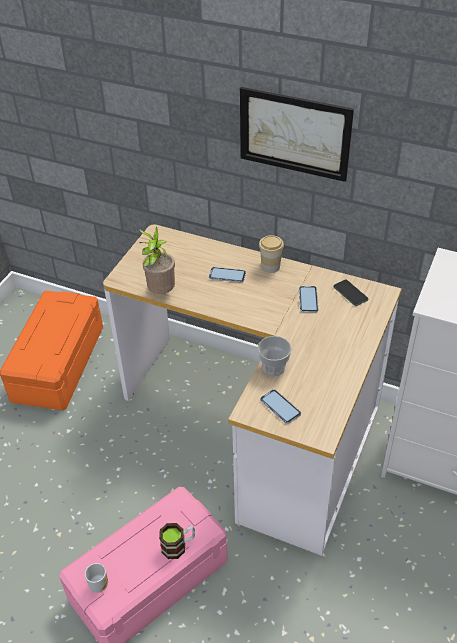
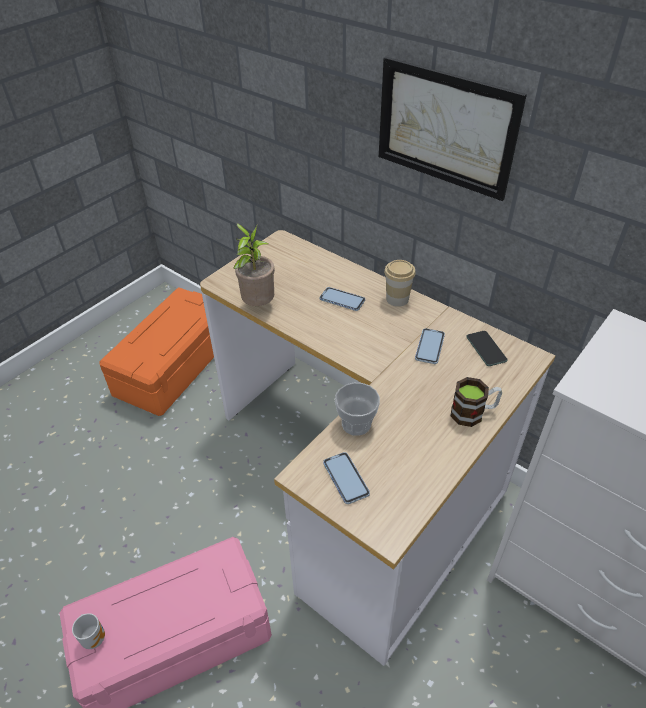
camera: 15 degrees right, 0 degrees up
(178, 546) = (203, 613): mug -> mug (473, 413)

